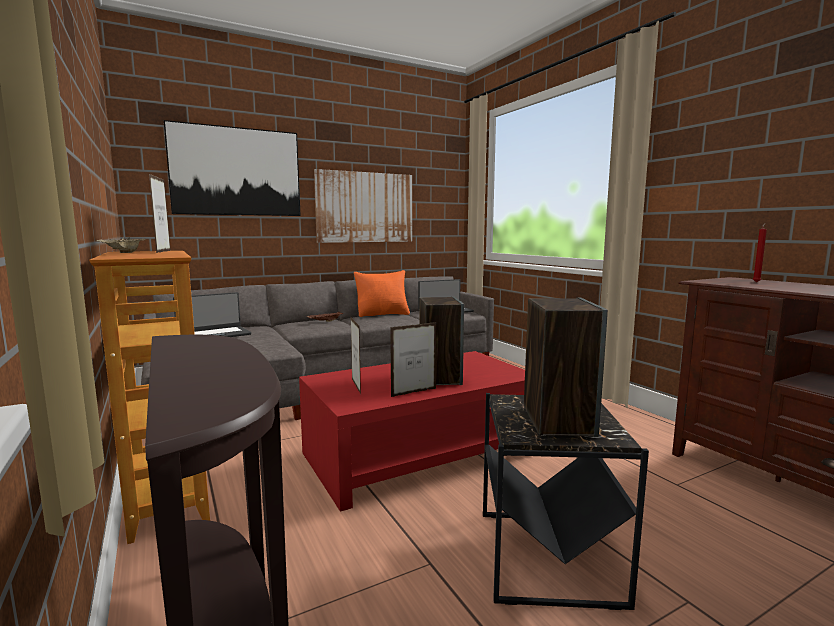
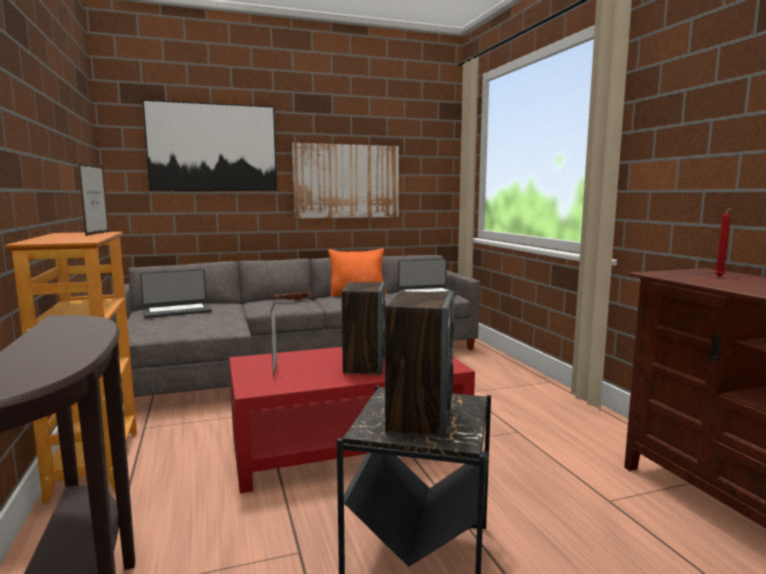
camera: 10 degrees right, 0 degrees up
(124, 253) = (59, 235): beige tray -> none
(414, 392) = (326, 380): picture frame -> none

